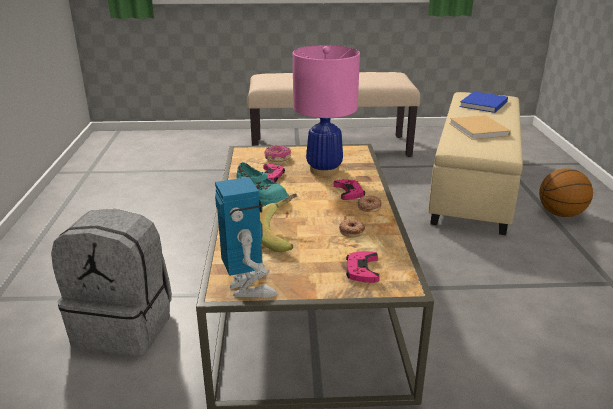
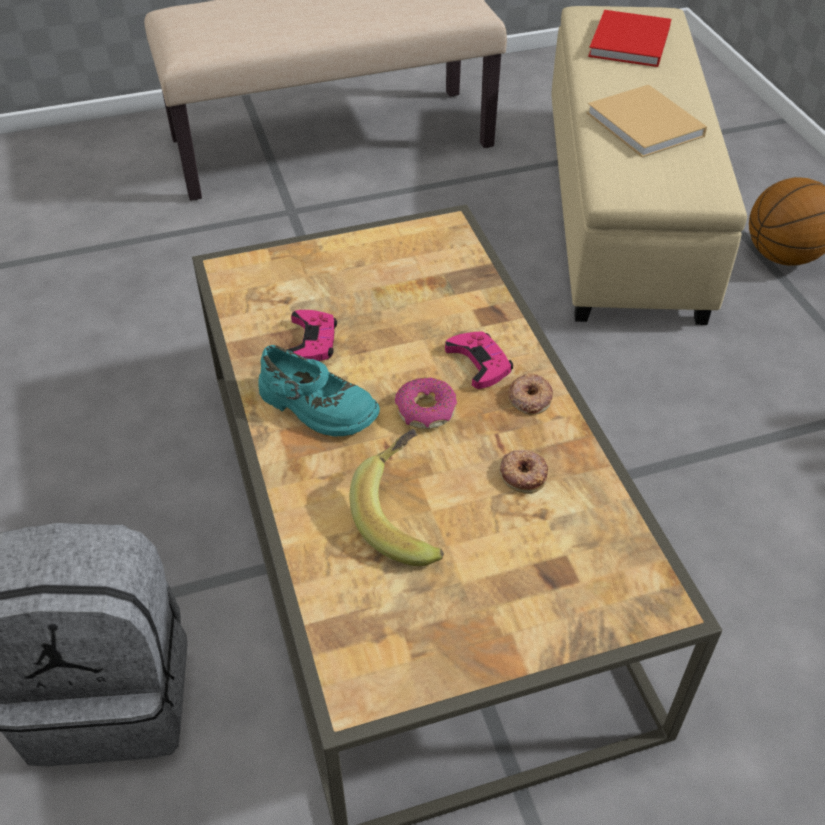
camera: 15 degrees left, 20 degrees up
(248, 288) = (399, 676): toy robot -> none
(277, 158) = (305, 282): donut -> donut (425, 411)
(324, 170) = (408, 302): pink table lamp -> none
(362, 270) = (579, 580): pink game controller -> none
(483, 104) = (629, 43): blue book -> red book

